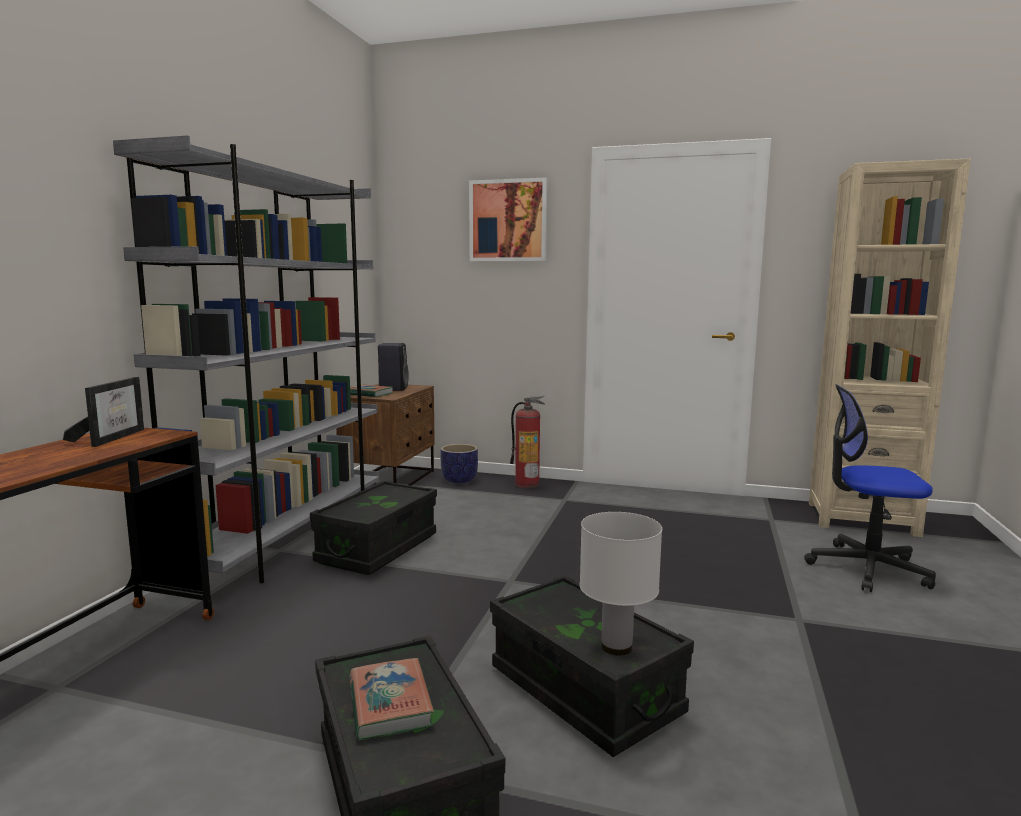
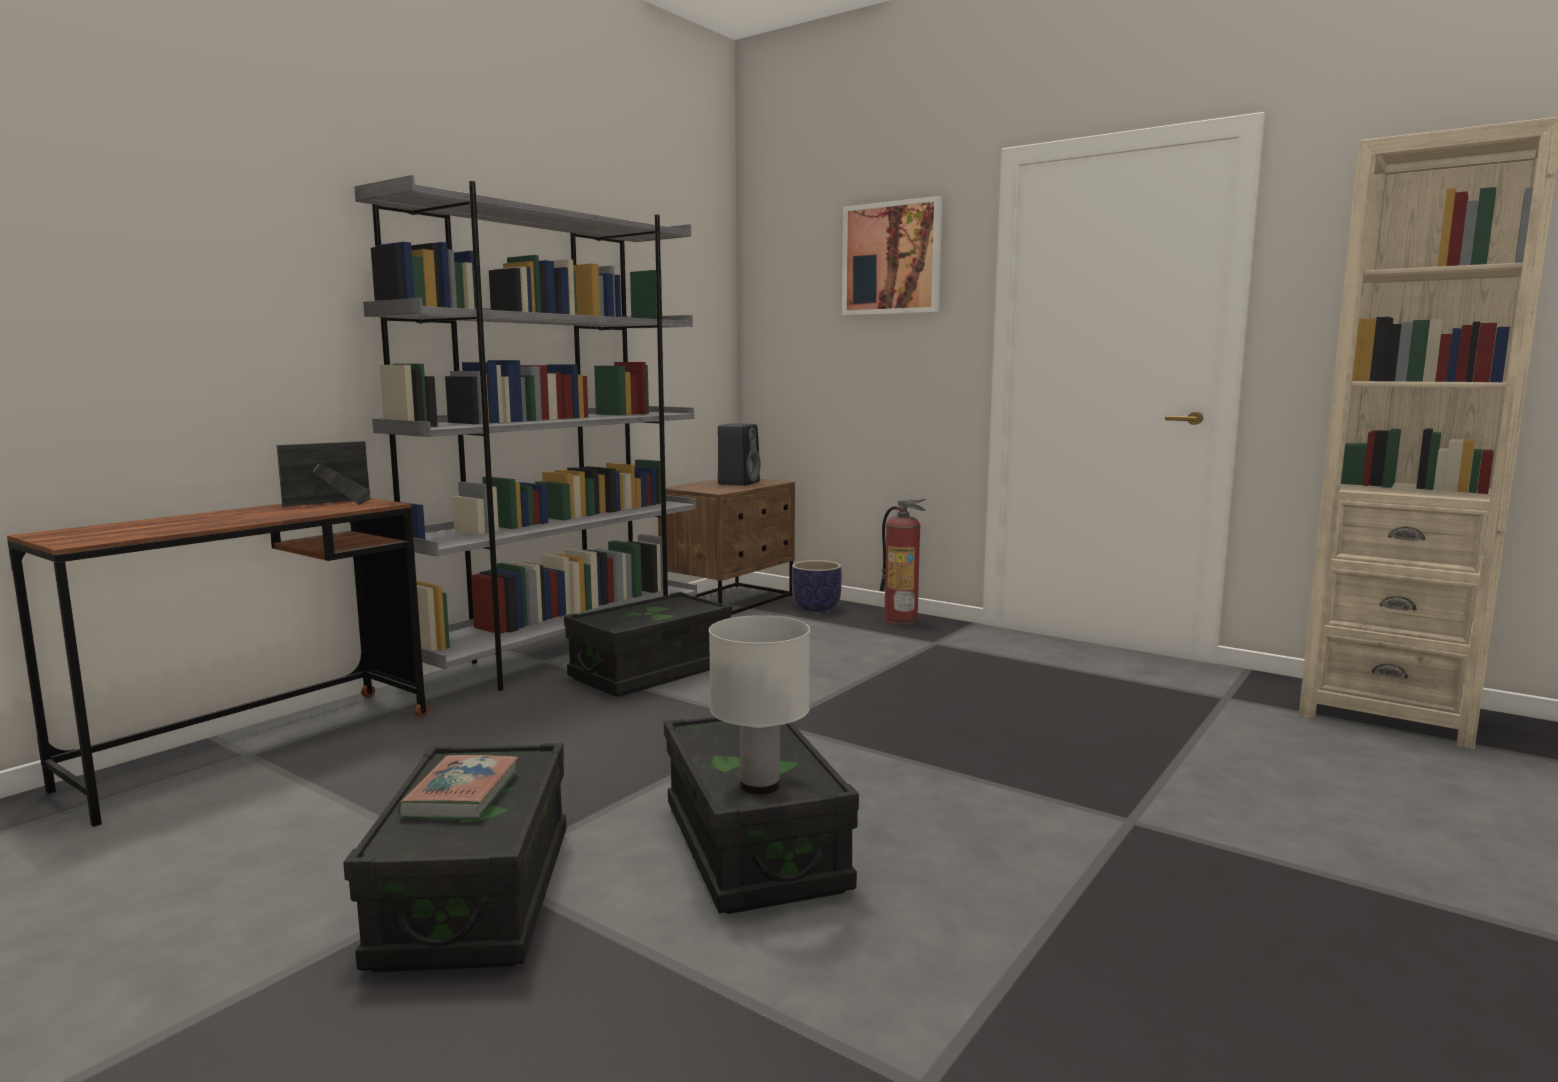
camera: 20 degrees right, 0 degrees up
(112, 437) = (327, 504): picture frame -> picture frame turned 150 degrees counterclockwise
(368, 394) = (699, 487): book -> none
(867, 568) = (1318, 776): office chair -> none

